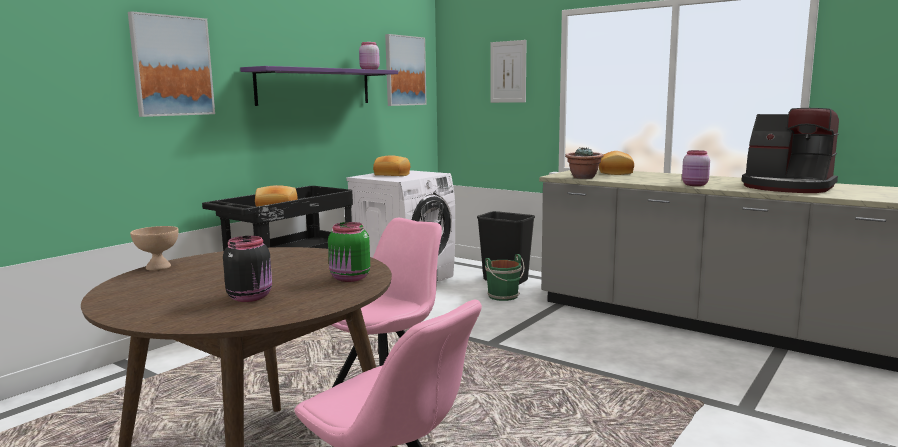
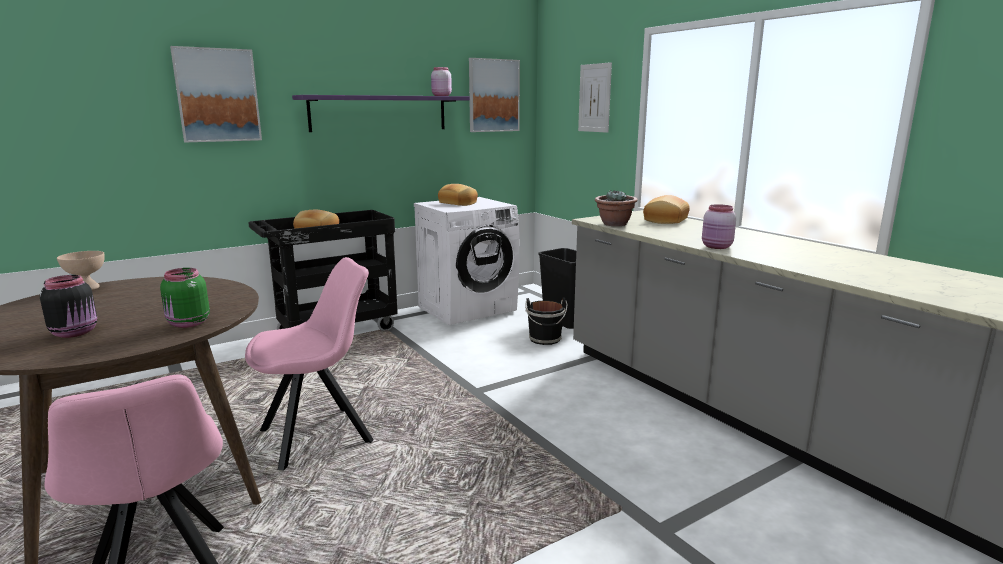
camera: 20 degrees right, 5 degrees up
(504, 296) = (545, 339): green bucket -> black bucket
(787, 187) = (829, 261): coffee machine -> none

